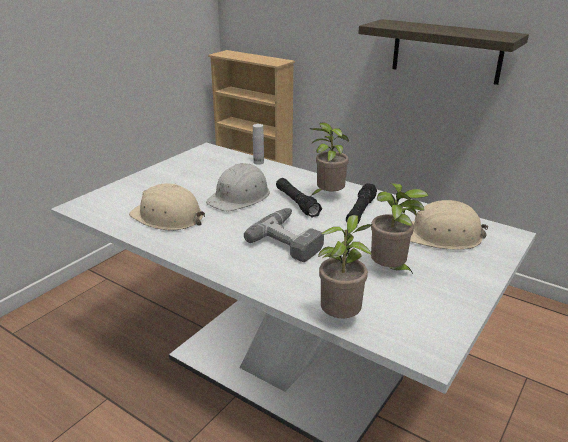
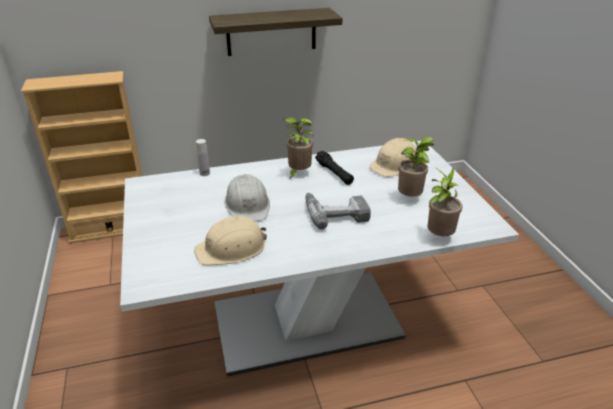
camera: 50 degrees left, 5 degrees up
(297, 203) = (291, 188): black flashlight -> none

